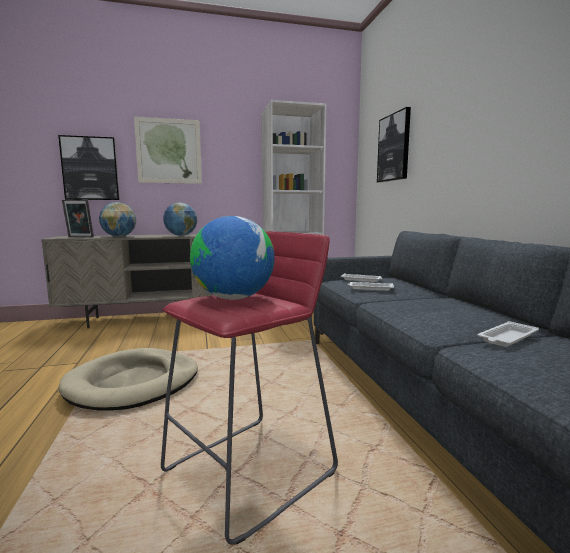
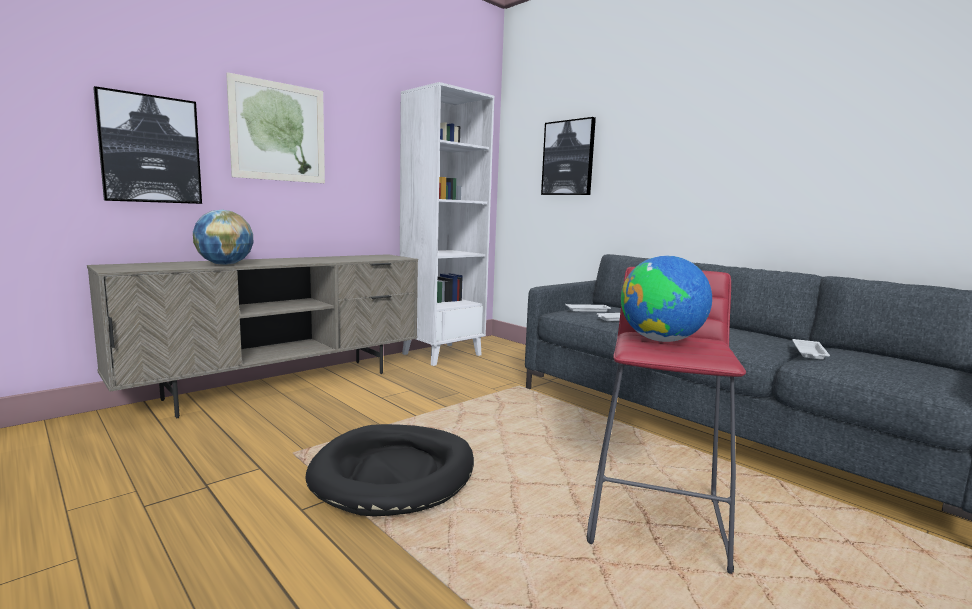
camera: 30 degrees left, 0 degrees up
(79, 237) = (154, 267): picture frame -> none
(133, 383) = (394, 473): beige dog bed -> black dog bed
(181, 235) = (315, 261): globe -> none

